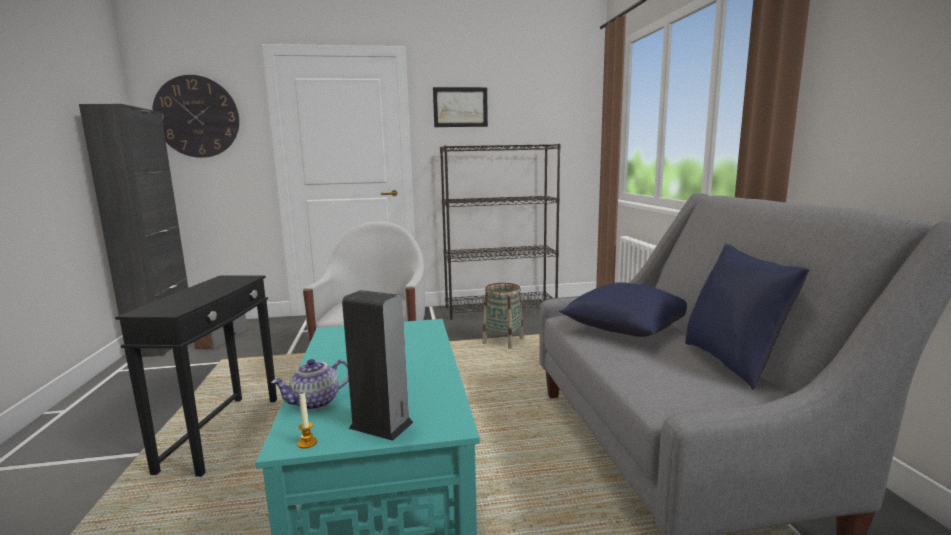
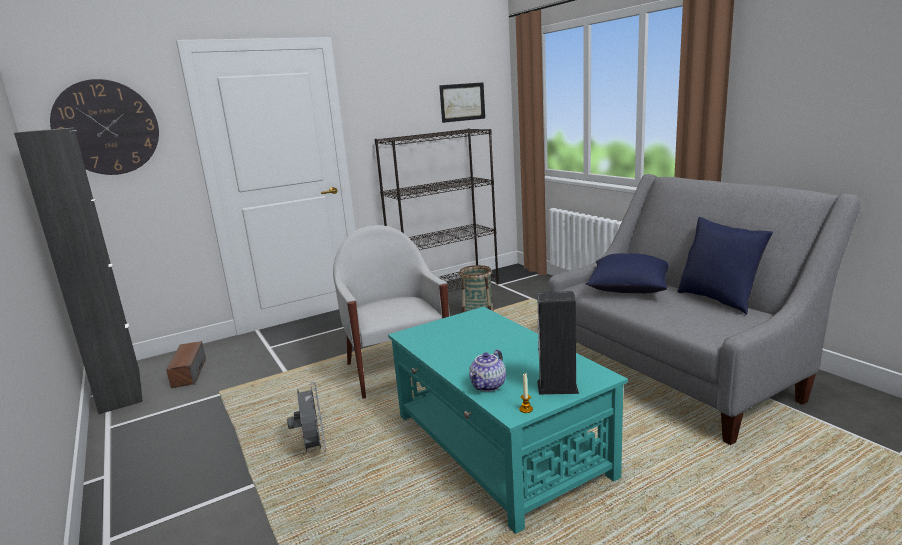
camera: 20 degrees left, 5 degrees up
(223, 433) = (313, 449): black side table -> grey fan
(460, 107) = (388, 97): picture -> picture (462, 102)

